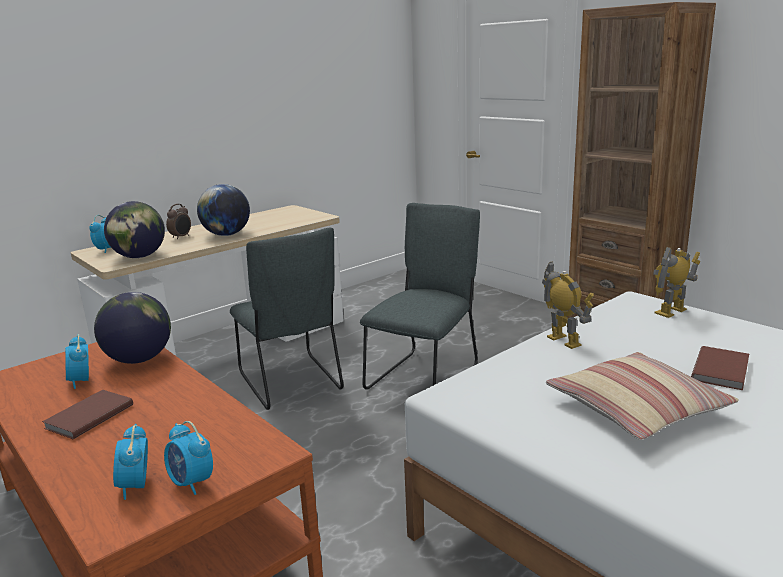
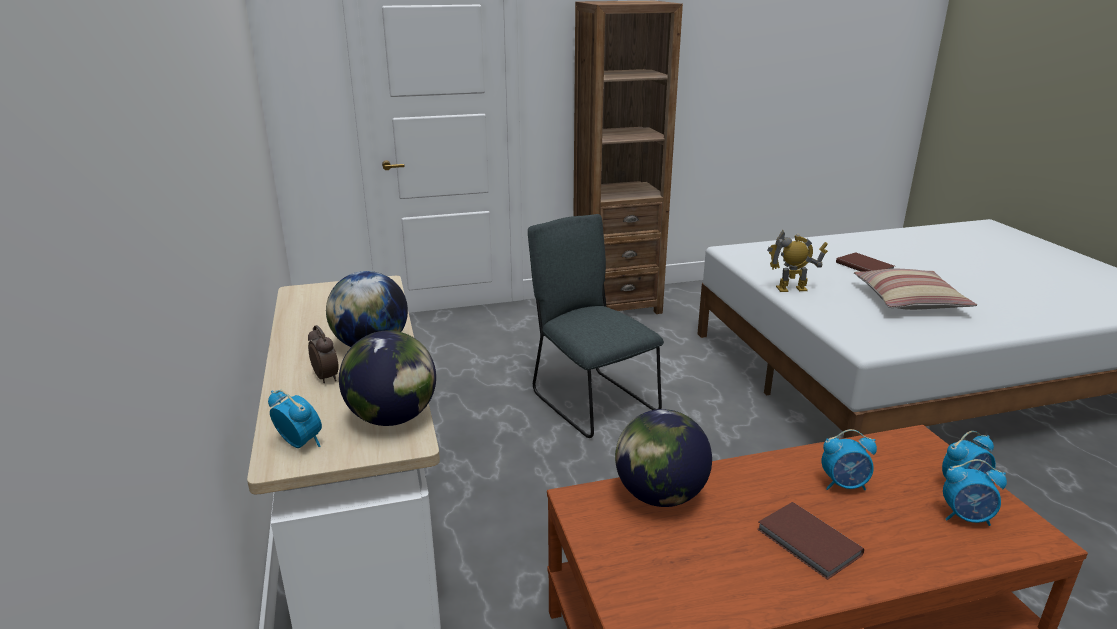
camera: 65 degrees left, 5 degrees up
(81, 381) = (701, 546): alarm clock -> alarm clock (844, 485)
(292, 383) = (529, 482): grey chair -> none
(671, 312) = (762, 248): toy robot -> none

